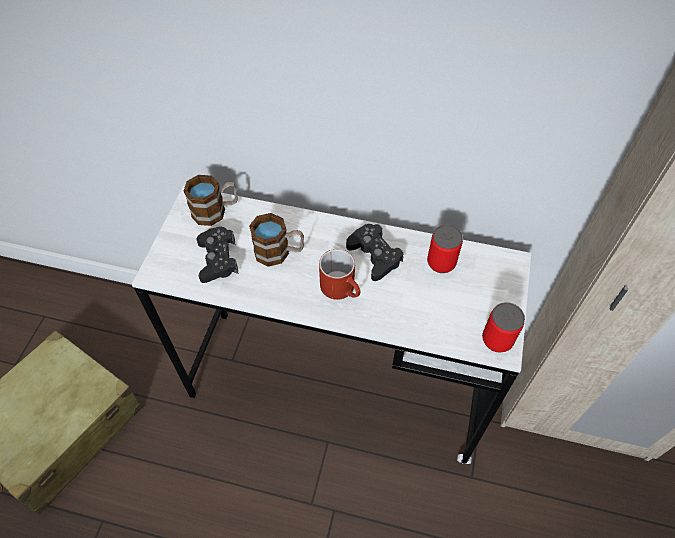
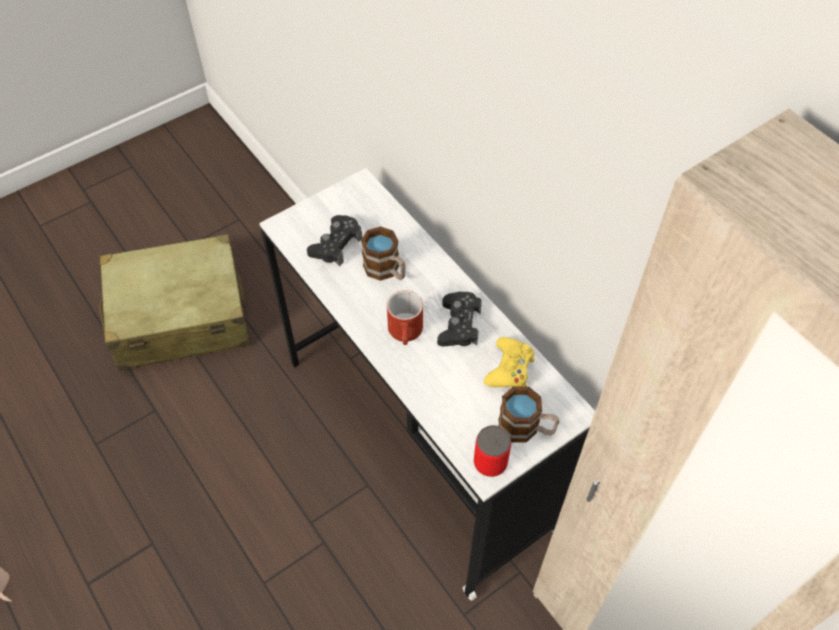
camera: 40 degrees right, 0 degrees up
(216, 211) = (370, 205): mug -> mug (526, 428)
(441, 262) = (510, 369): can -> yellow game controller

